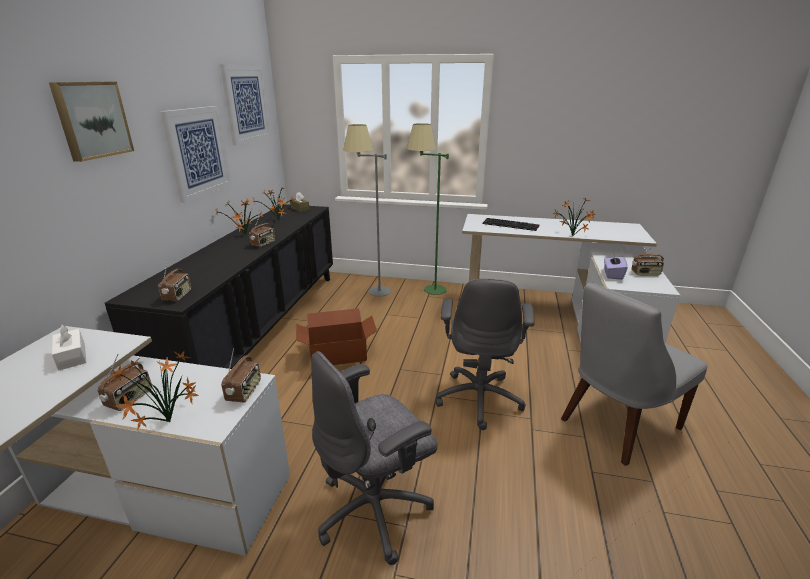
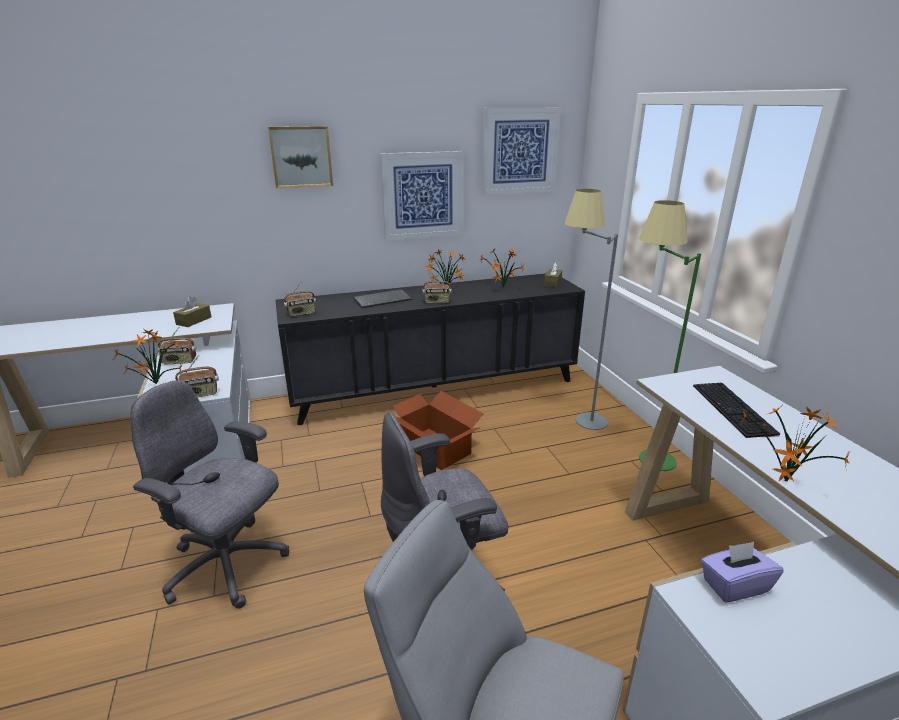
camera: 60 degrees right, 0 degrees up
(72, 356) = (194, 321): white tissue box -> brown tissue box
(218, 259) = (382, 299): none -> keyboard
(645, 274) = (815, 642): radio -> none

